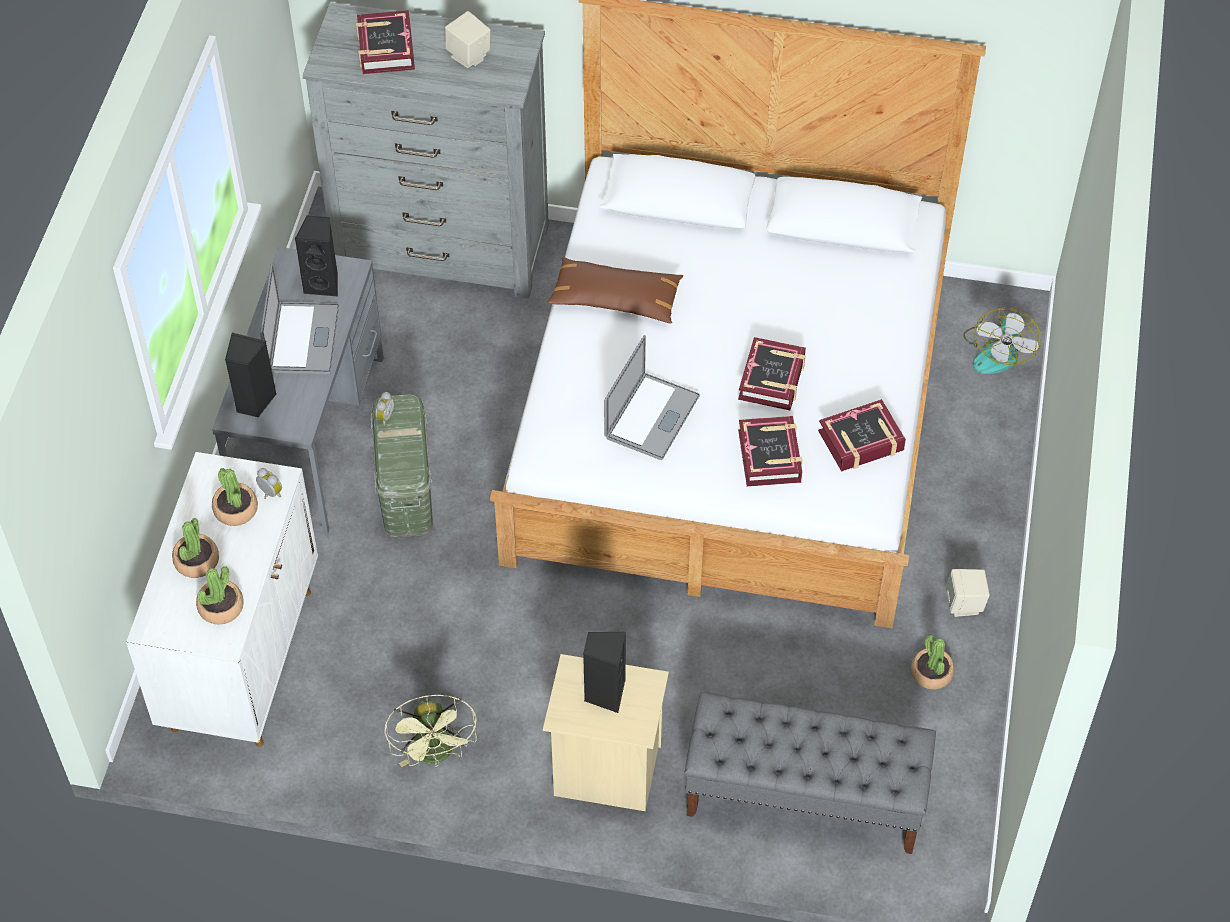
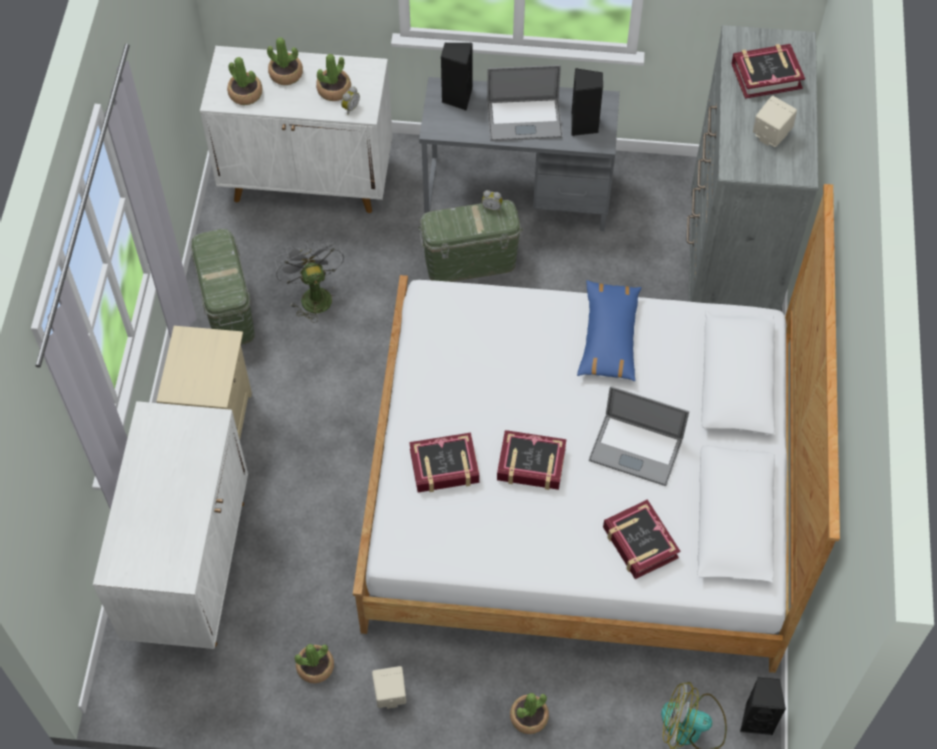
camera: 85 degrees right, 5 degrees up
(429, 659) = (313, 295): none -> grey fan
(436, 754) = (228, 309): green fan -> green storage box
(604, 693) = (205, 364): black speaker -> black speaker (756, 719)
(615, 299) = (609, 337): brown pillow -> blue pillow
(651, 416) = (476, 371): laptop -> laptop (635, 449)
(803, 798) = (191, 567): grey bench -> white cabinet
(861, 441) = (468, 540): book -> book (639, 543)
(989, 483) = (529, 717): none -> potted plant

